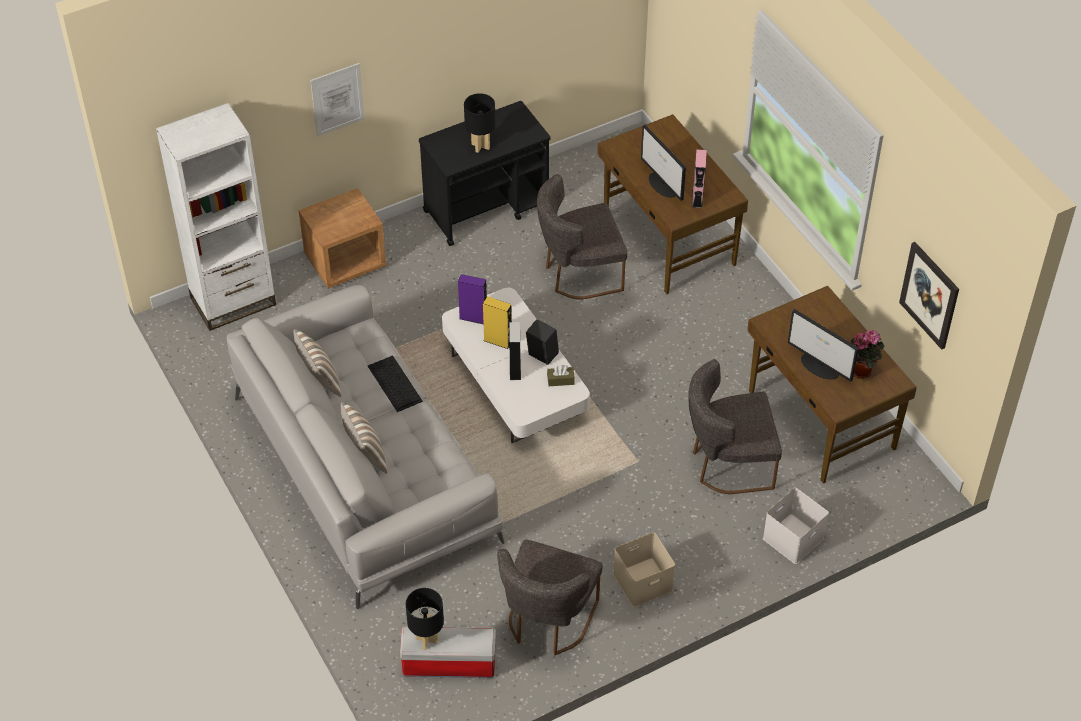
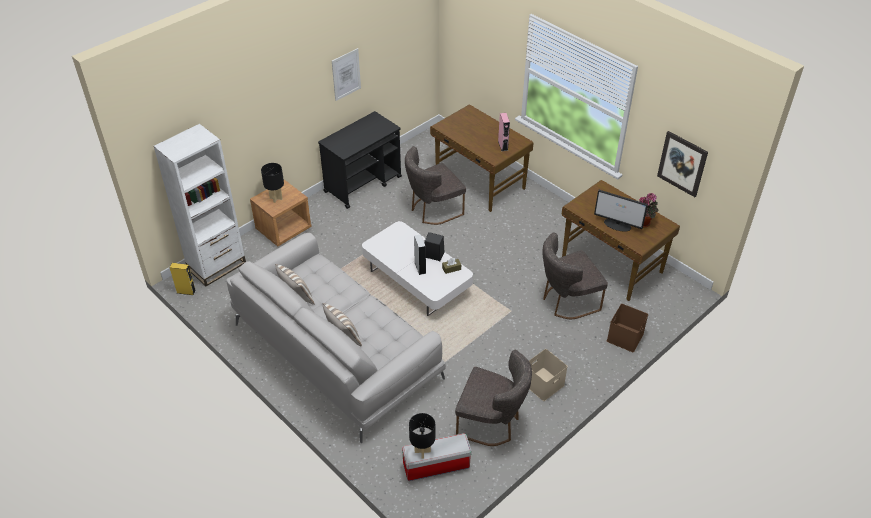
camera: 15 degrees left, 5 degrees down
(337, 99) = (267, 117): picture -> picture (346, 74)
(394, 383) = (347, 289): keyboard -> none
(473, 318) = (382, 242): purple speaker -> none
(480, 146) = (359, 139): black table lamp -> black table lamp (276, 198)
(498, 341) = (403, 253): yellow speaker -> yellow speaker (186, 291)
(548, 622) = (492, 423): grey chair -> grey chair turned 75 degrees counterclockwise
(663, 185) = (479, 142): monitor -> none
(793, 540) = (625, 338): white storage box -> brown storage box

